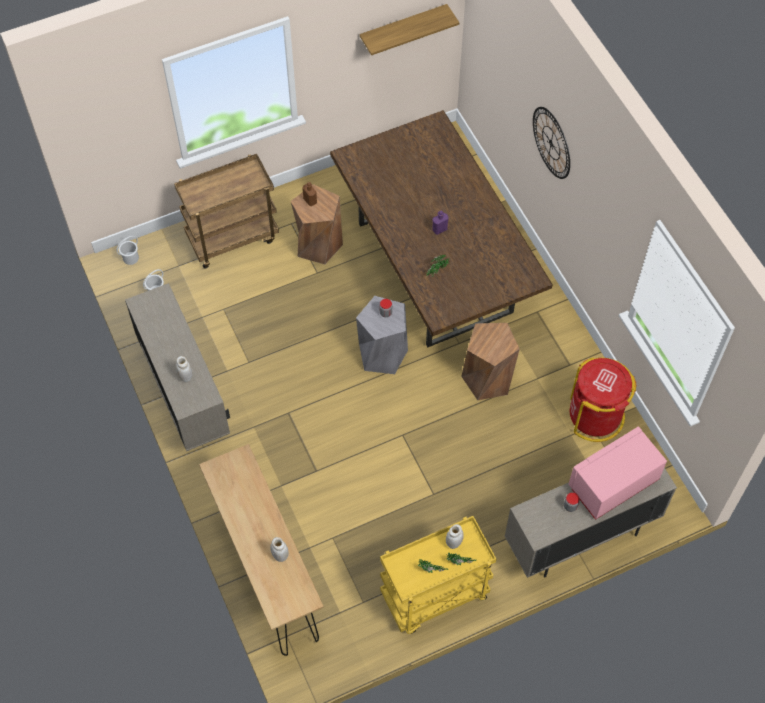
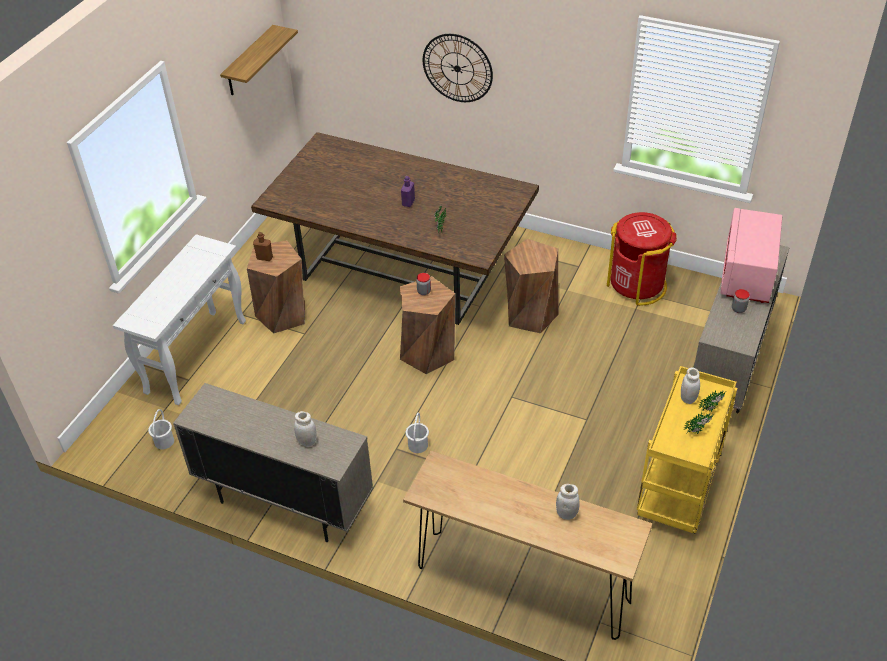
camera: 40 degrees left, 15 degrees down
(130, 258) = (108, 432): white bucket -> white bucket (417, 445)
(233, 237) = (196, 356): brown cart -> white console table
(382, 354) = (427, 353): grey stool -> brown stool

